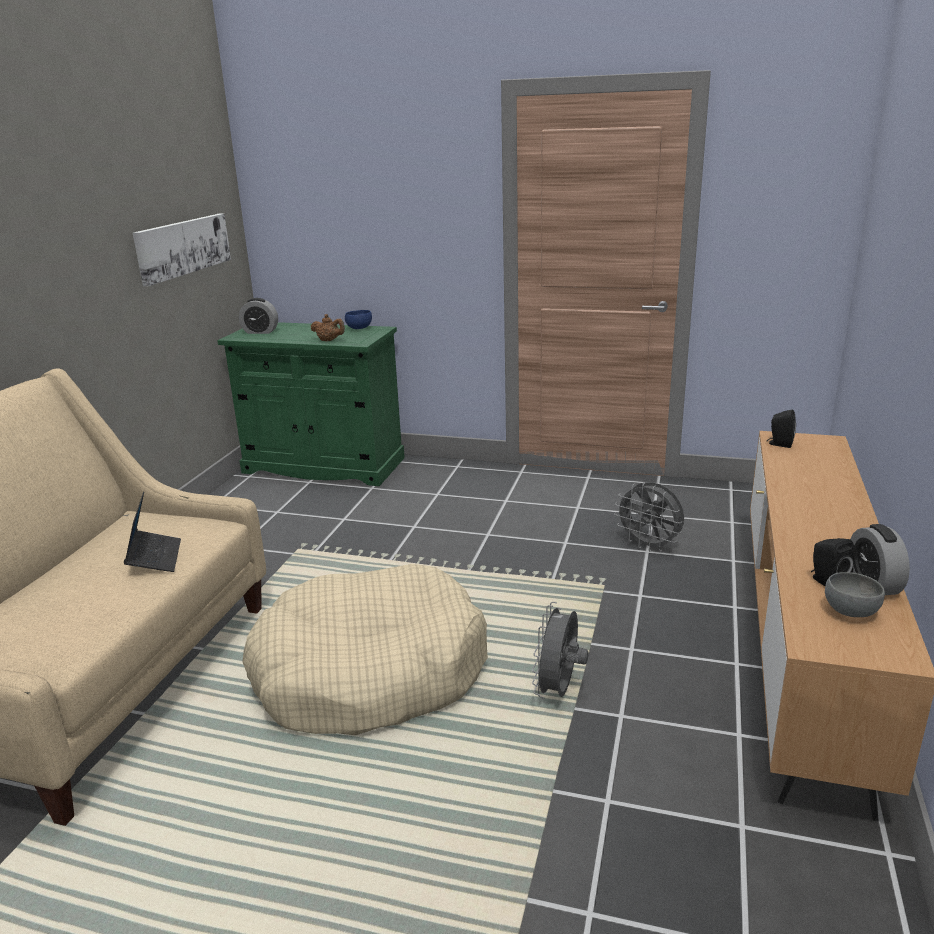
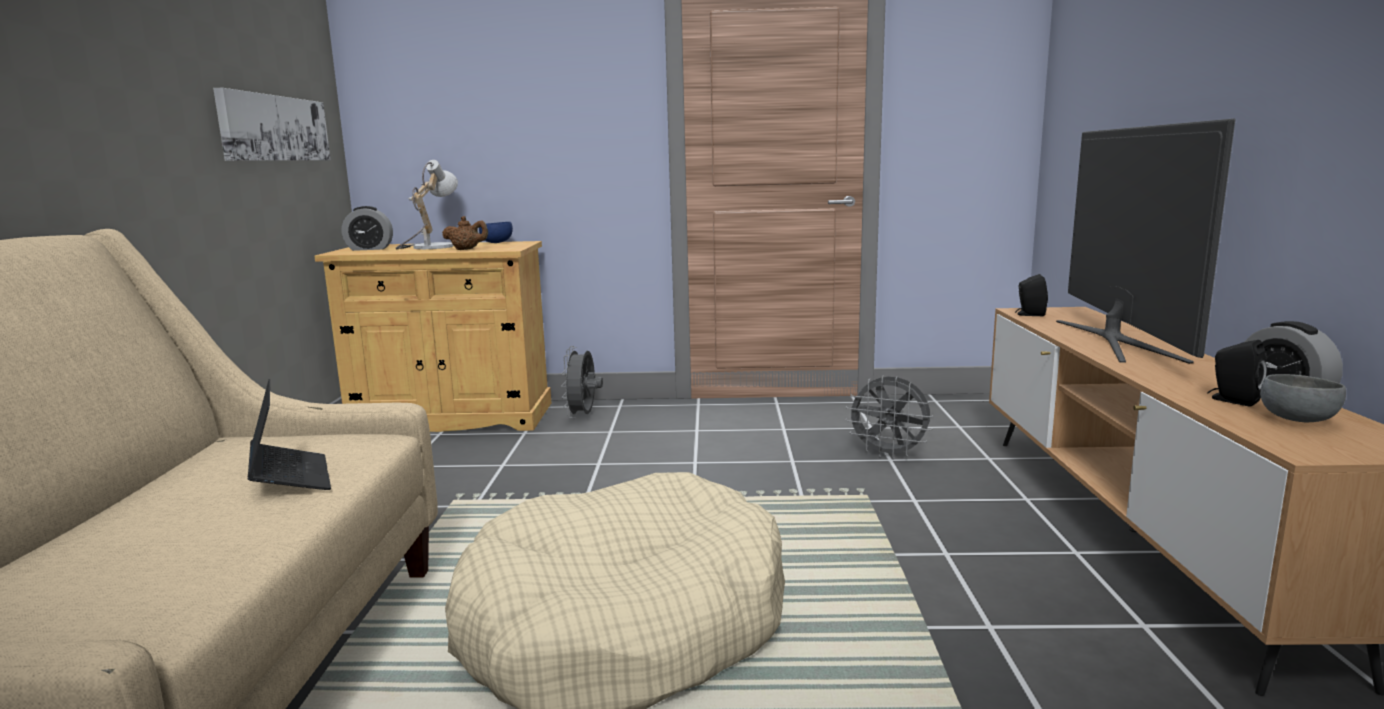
camera: 15 degrees left, 10 degrees down
(306, 332) = (430, 247): none -> table lamp
(323, 465) = (451, 417): green cabinet -> beige cabinet
(559, 690) = (892, 610): grey fan -> grey fan (583, 416)
(819, 490) = (1117, 340): none -> television

